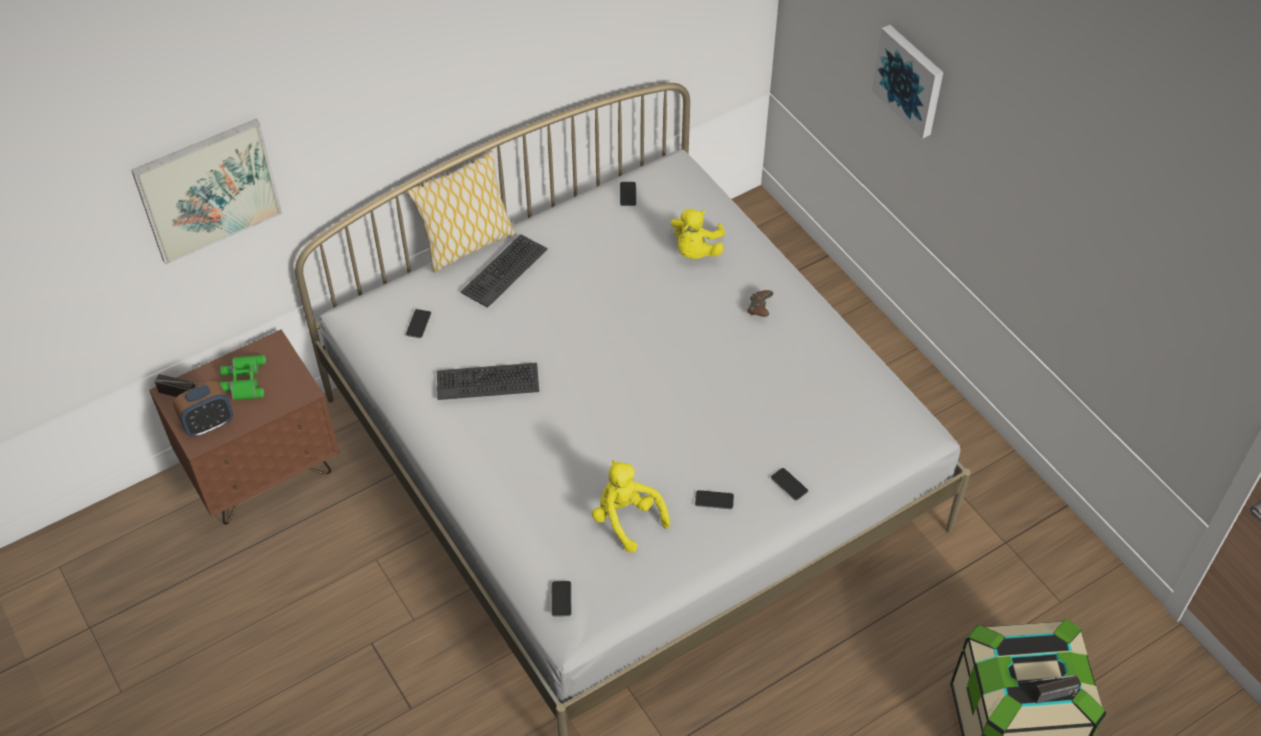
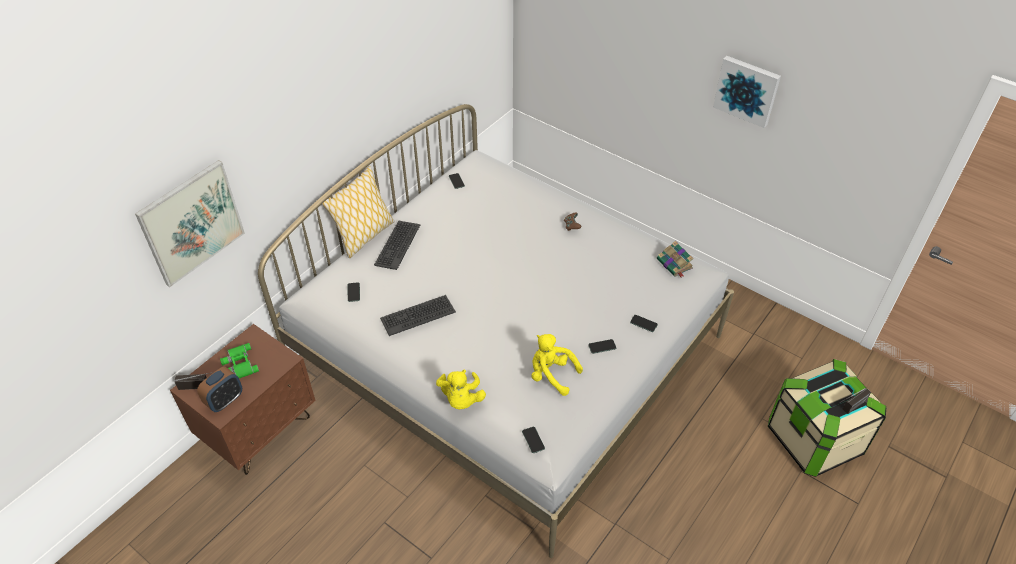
camera: 20 degrees left, 5 degrees down
(695, 250) = (515, 203): yellow plush toy -> yellow plush toy (461, 399)
(880, 410) = (675, 264): none -> book
(910, 79) = (626, 59): picture -> picture (747, 90)

